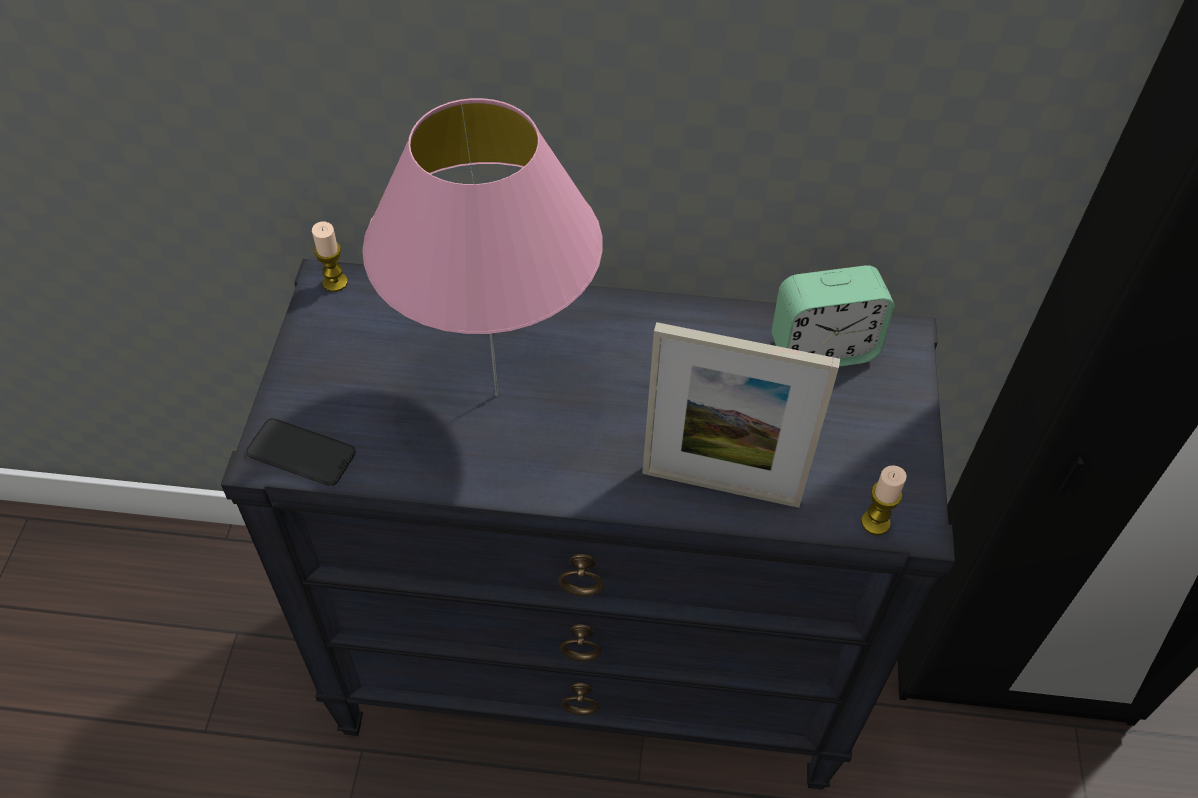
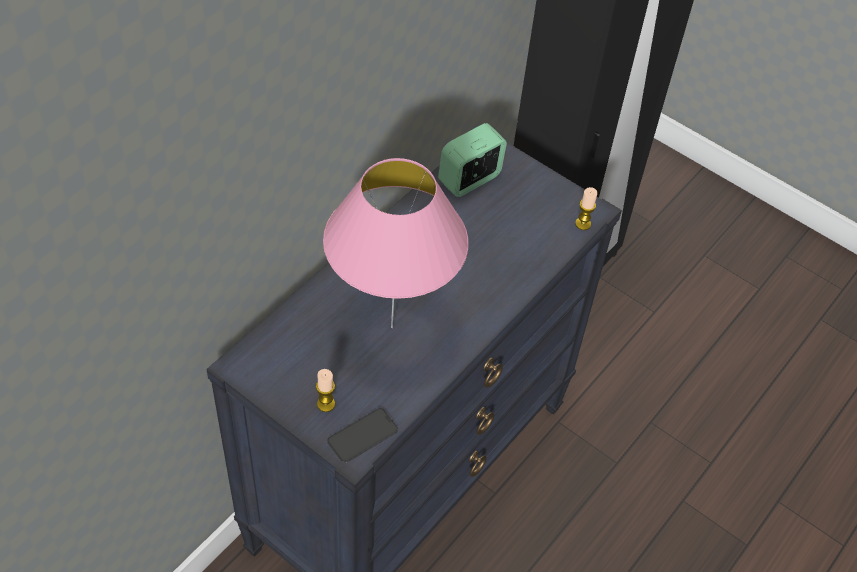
camera: 60 degrees left, 0 degrees up
(335, 282) = (242, 361): candle -> candle (326, 404)
(721, 486) = (521, 268): picture frame -> none
(822, 350) = (470, 179): alarm clock -> alarm clock turned 150 degrees counterclockwise

